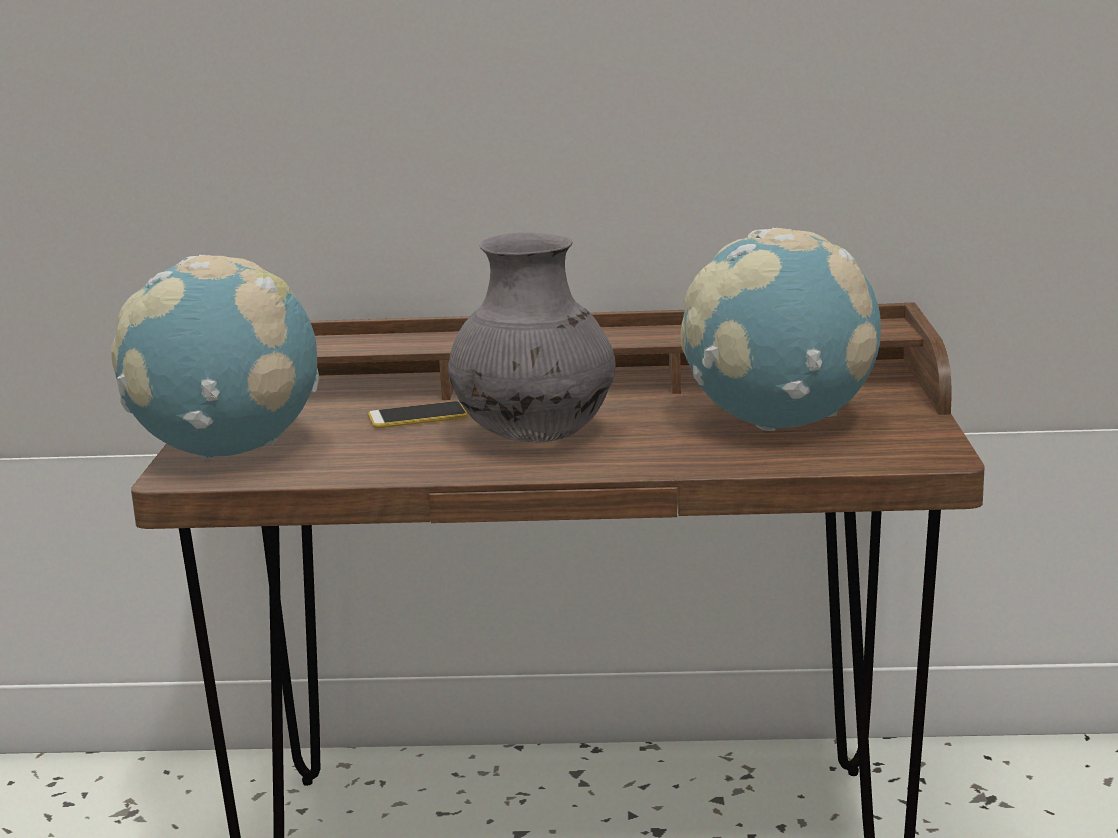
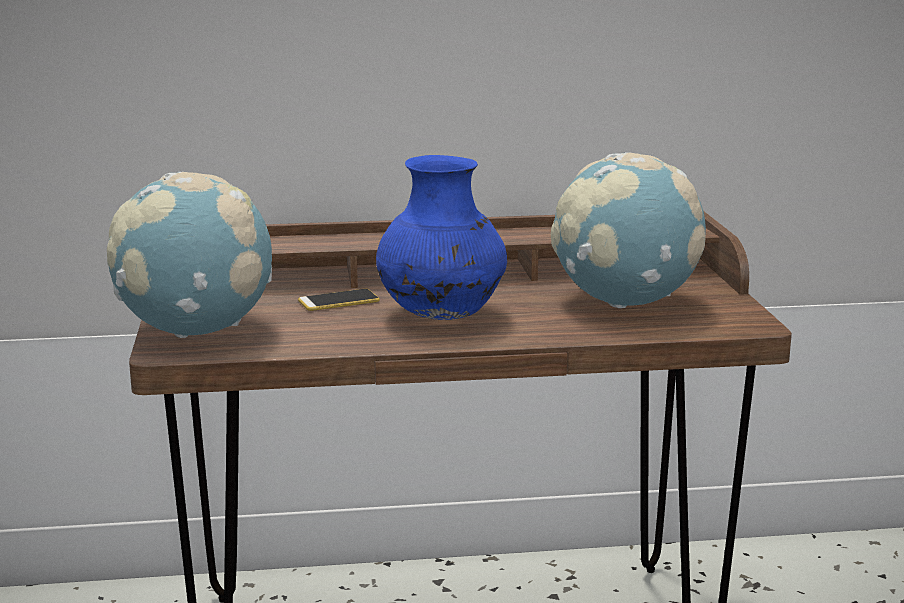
camera: 10 degrees left, 0 degrees up
(535, 438) = (441, 316): grey vase -> blue vase

